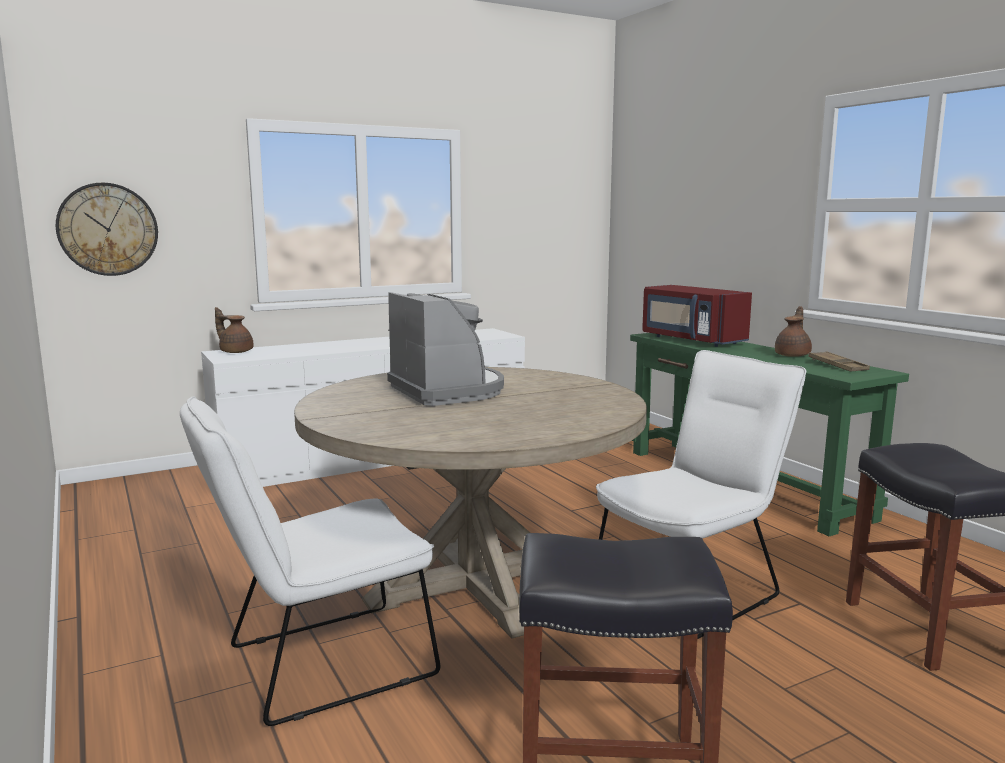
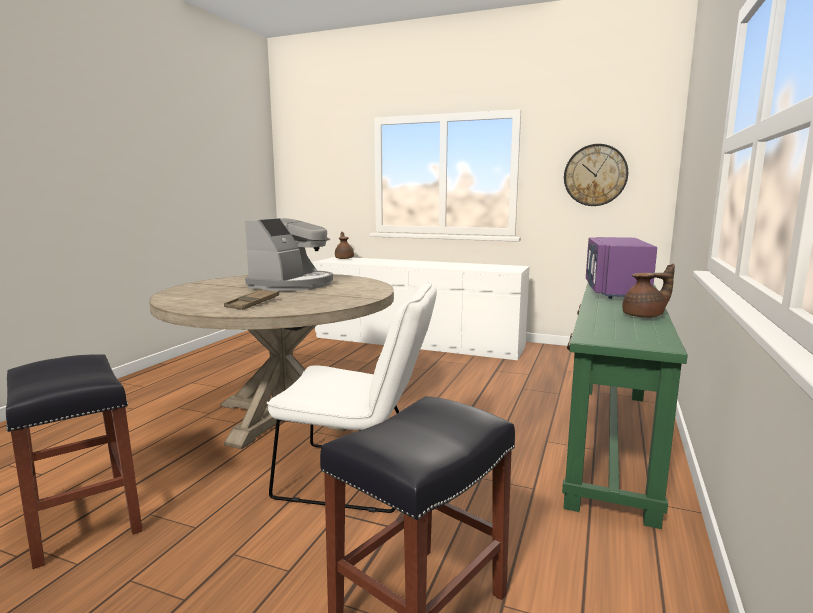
camera: 50 degrees right, 0 degrees up
(108, 229) = (306, 186): wall clock -> wall clock (595, 175)
(317, 665) = (156, 414): white chair -> none
(691, 340) = (614, 291): red microwave -> purple microwave
(837, 366) = (637, 331): brown tray -> brown tray (253, 303)

